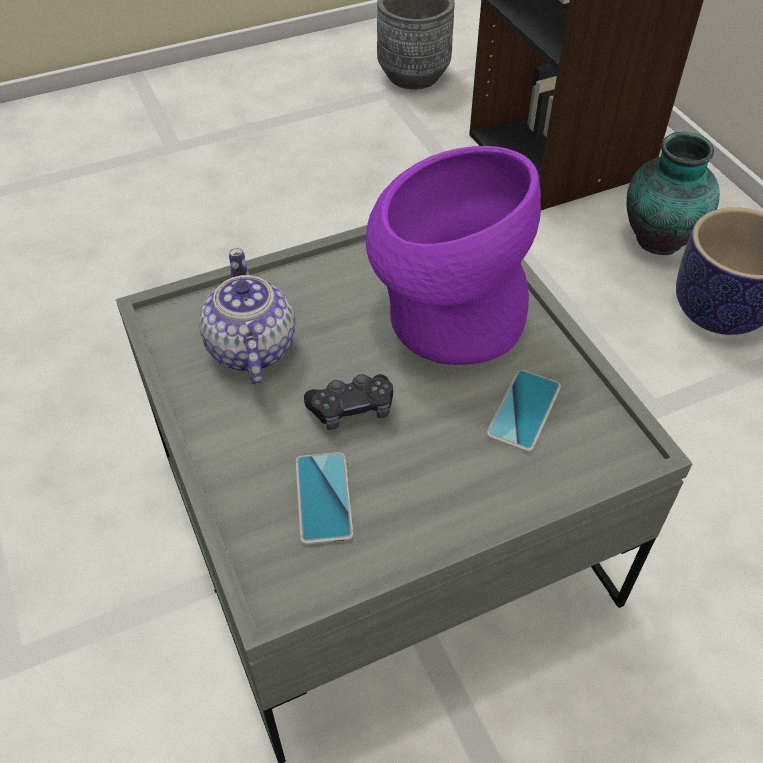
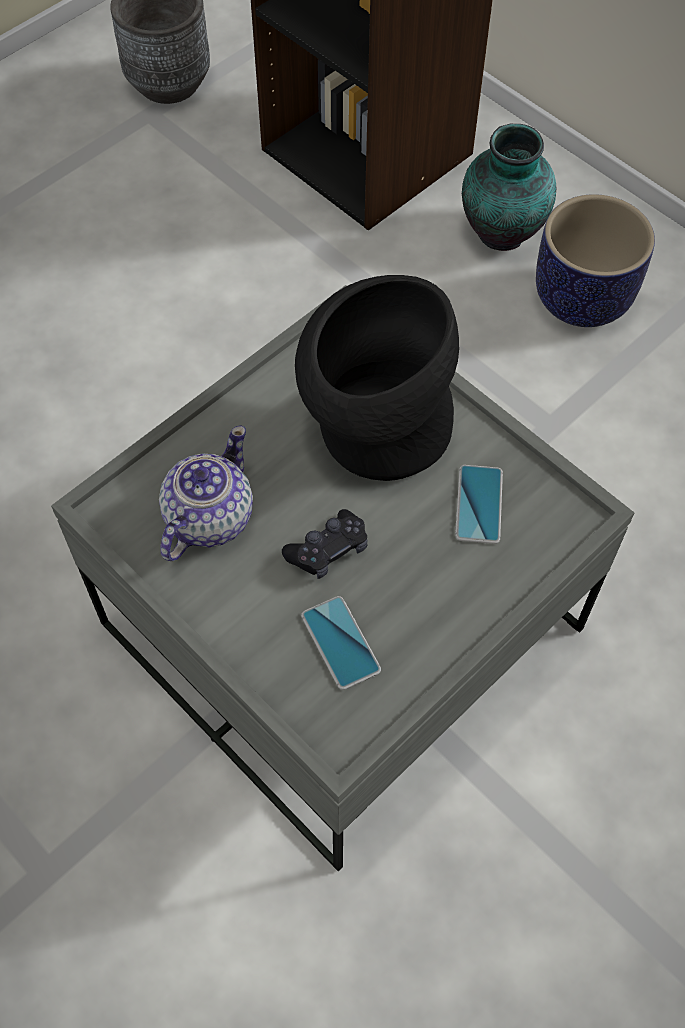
camera: 20 degrees left, 10 degrees up
(250, 349) = (208, 518): teapot -> teapot turned 60 degrees clockwise
(443, 318) = (372, 431): purple vase -> black vase

